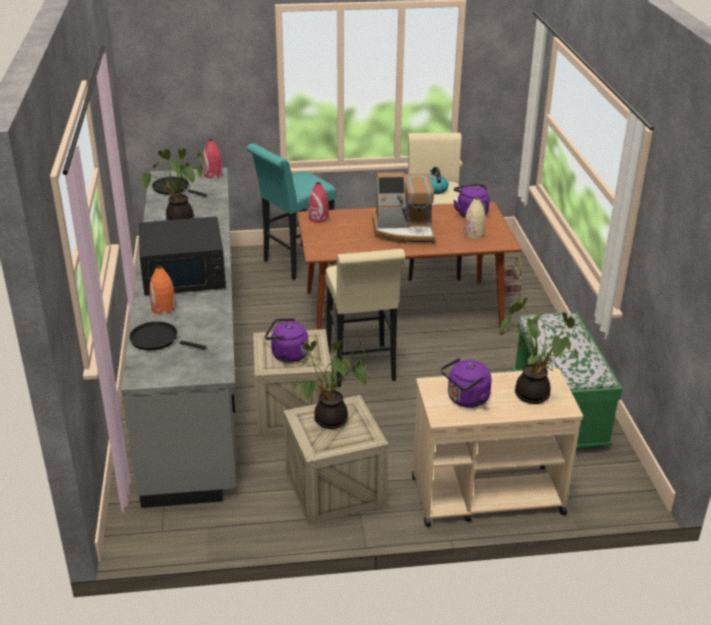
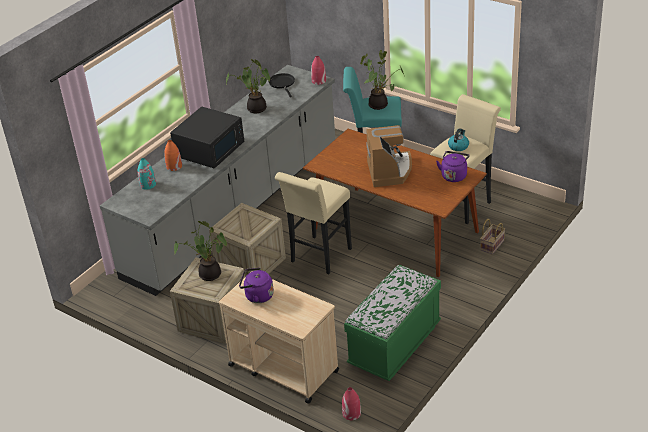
camera: 45 degrees right, 5 degrees up
(157, 340) = (148, 184): black frying pan -> turquoise vase
(185, 275) = (210, 149): black microwave -> black microwave turned 90 degrees counterclockwise
(287, 355) = (239, 225): purple kettle -> none
(318, 218) = (353, 139): red vase -> red vase (351, 413)
(404, 231) = (390, 171): coffee machine -> coffee machine turned 135 degrees counterclockwise
(474, 234) = (431, 192): beige vase -> none
(533, 393) = (297, 311): potted plant -> potted plant (380, 105)

